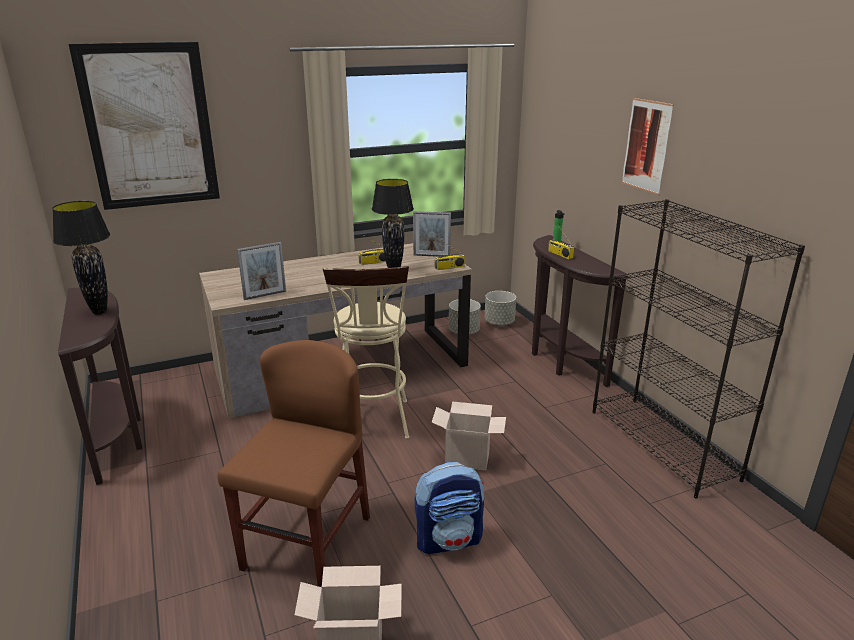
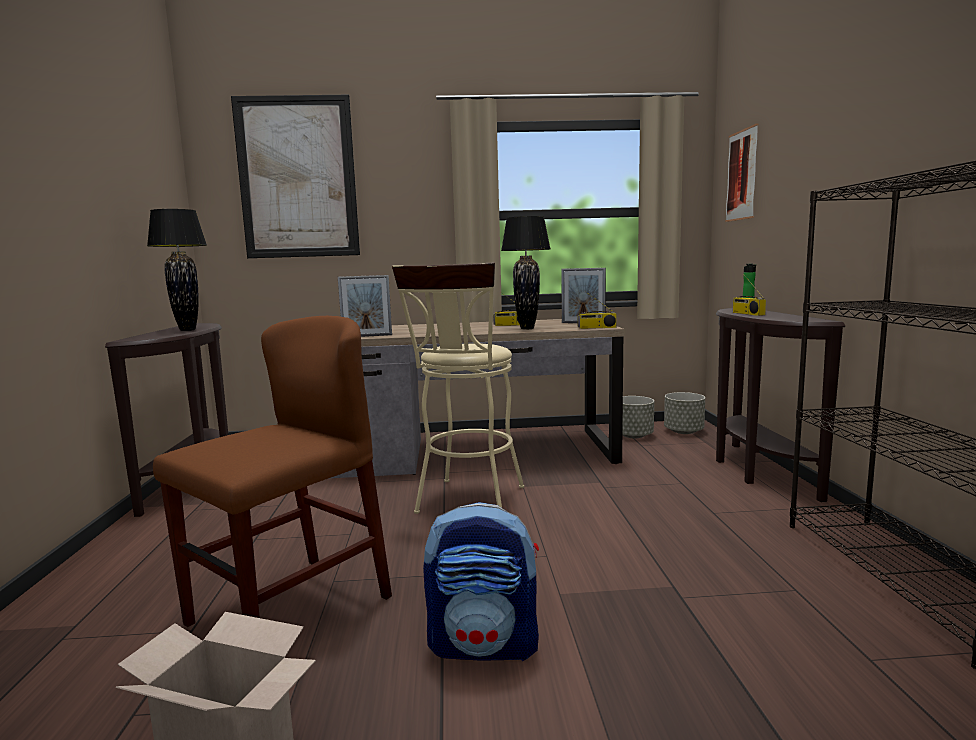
camera: 20 degrees right, 15 degrees down
(469, 458) = (572, 552): cardboard box -> none
(646, 146) = (862, 132): picture -> picture (741, 175)

